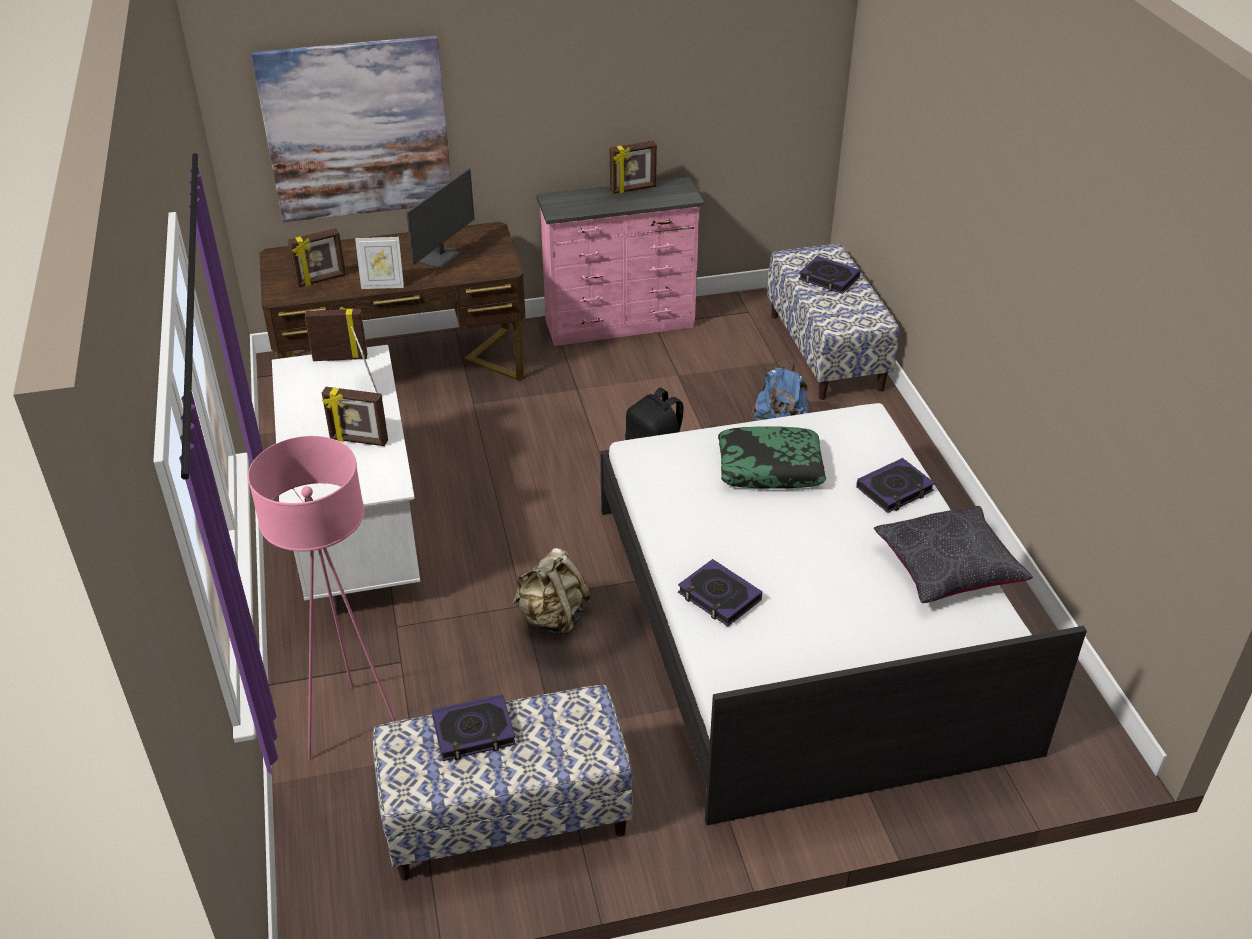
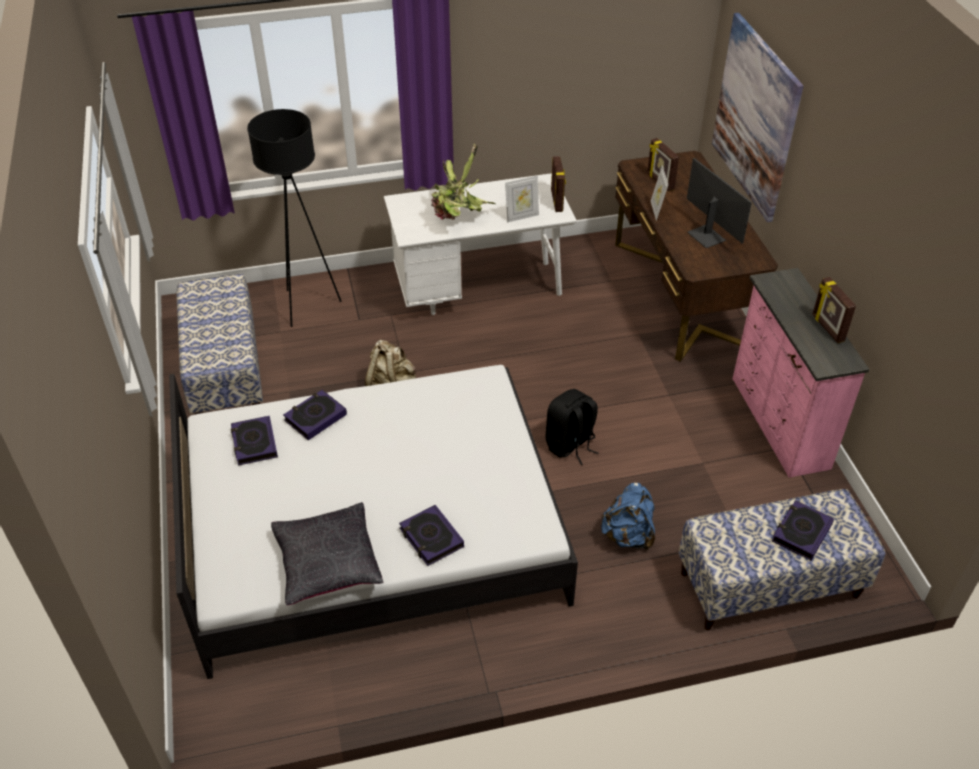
camera: 90 degrees right, 5 degrees up
(355, 727) = (307, 306): pink floor lamp -> black floor lamp
(358, 441) = (458, 218): picture frame -> potted plant
(441, 257) = (707, 236): monitor -> monitor turned 150 degrees counterclockwise
(474, 732) = (227, 311): book -> book (254, 443)
(769, 468) = (464, 455): pillow -> none

